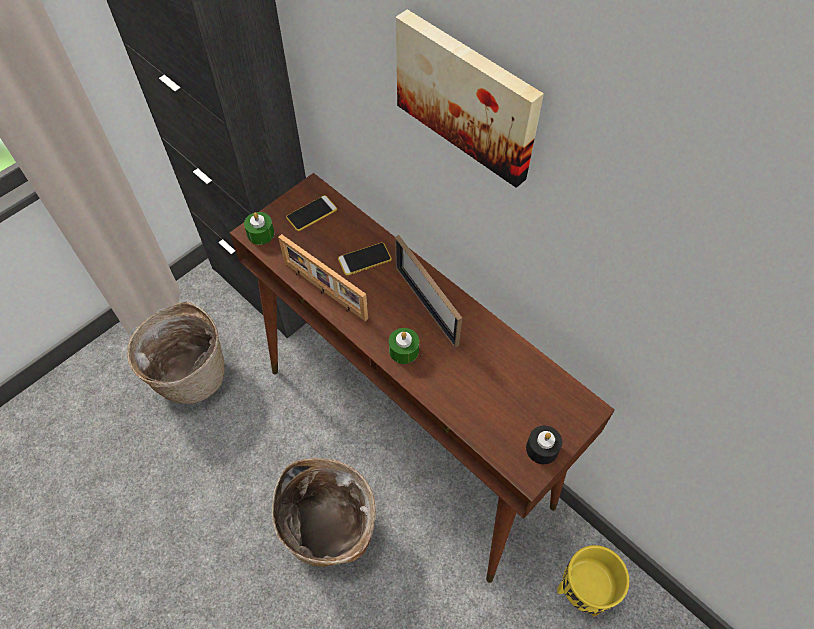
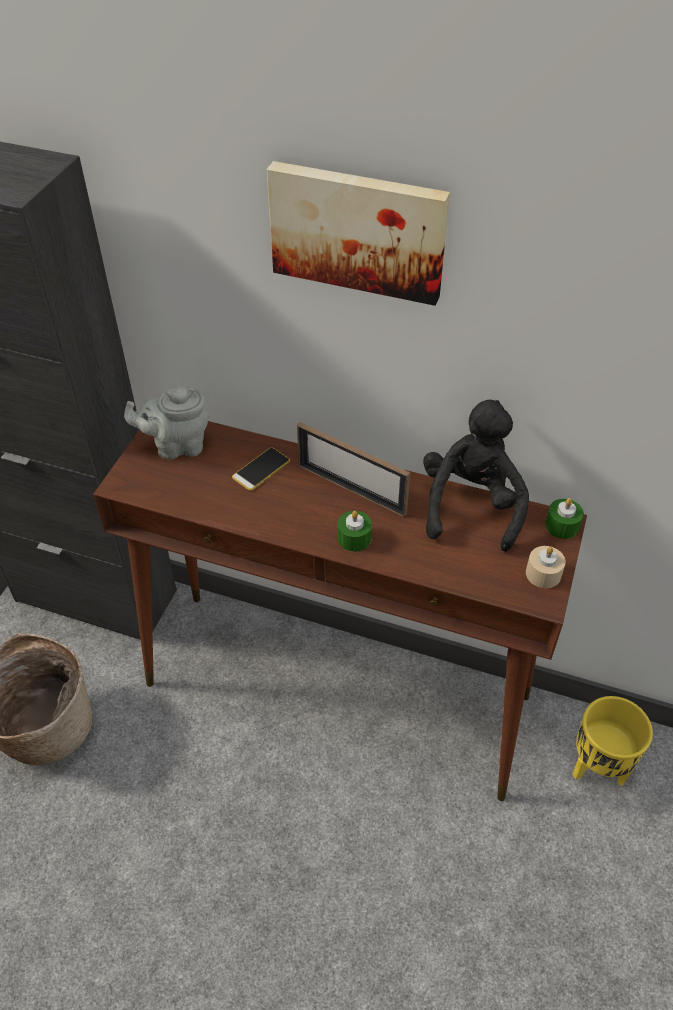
camera: 25 degrees left, 10 degrees down
(260, 233) = (131, 483): green candle -> green candle (562, 526)
(311, 213) = (177, 446): phone -> grey teapot
(324, 291) = (236, 514): picture frame -> none
(331, 530) = (304, 826): basket -> none
(517, 360) = (471, 505): none -> black plush toy
(542, 448) = (543, 574): black candle -> beige candle

